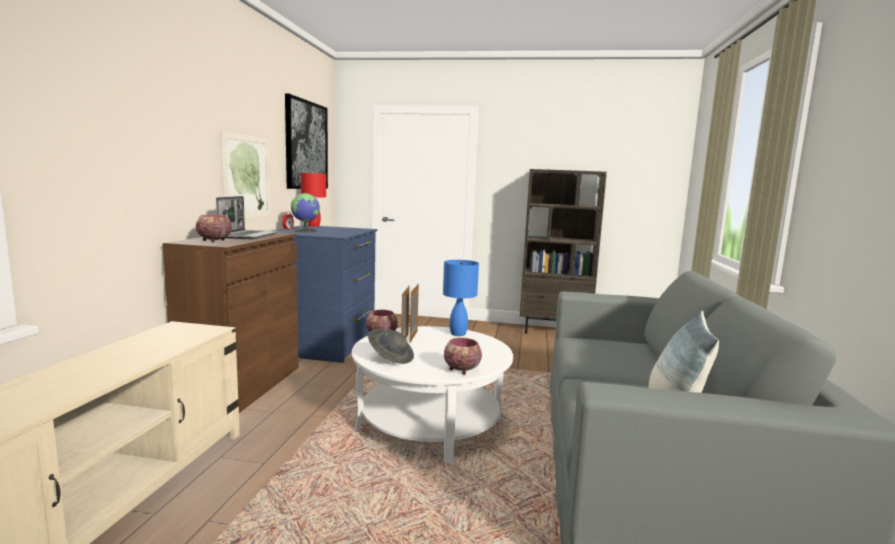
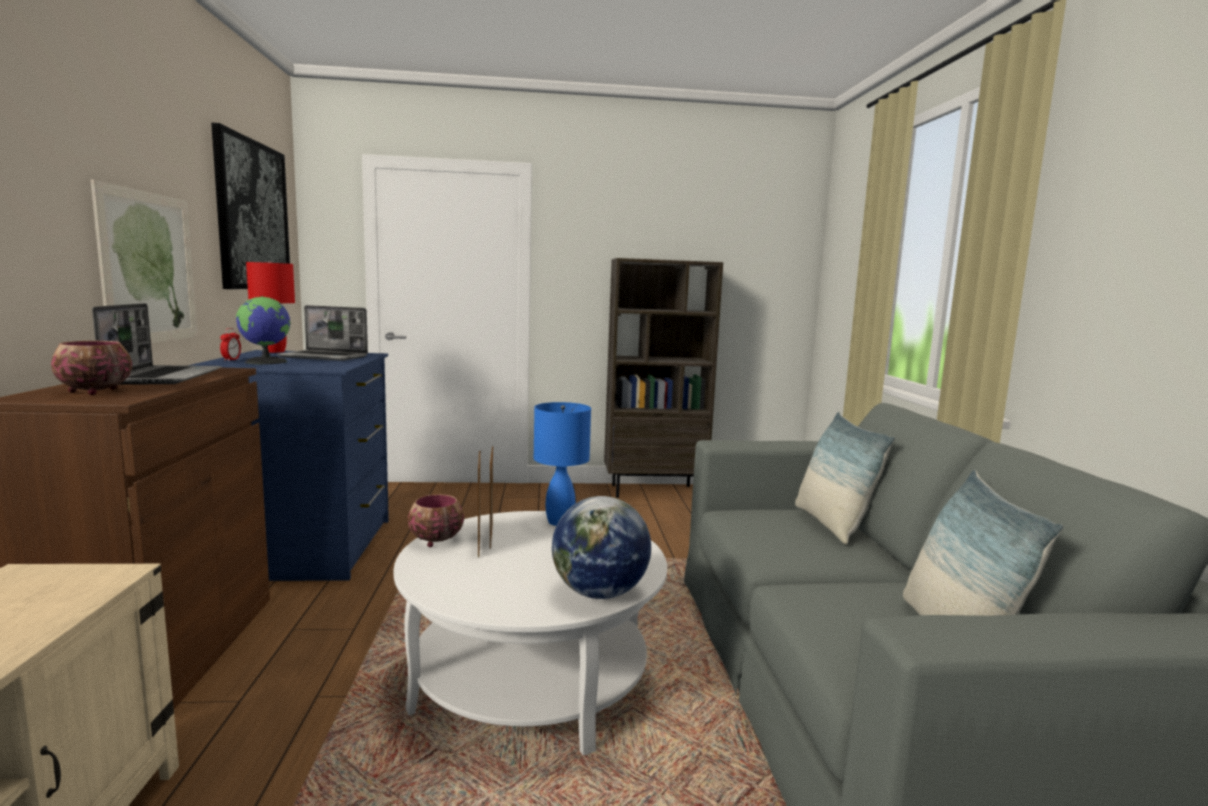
camera: 15 degrees left, 0 degrees up
(339, 230) = (325, 357): none -> laptop
(391, 357) = (471, 583): grey hat -> none
(461, 370) = (599, 593): bowl -> globe
(639, 351) = (831, 524): none -> pillow

